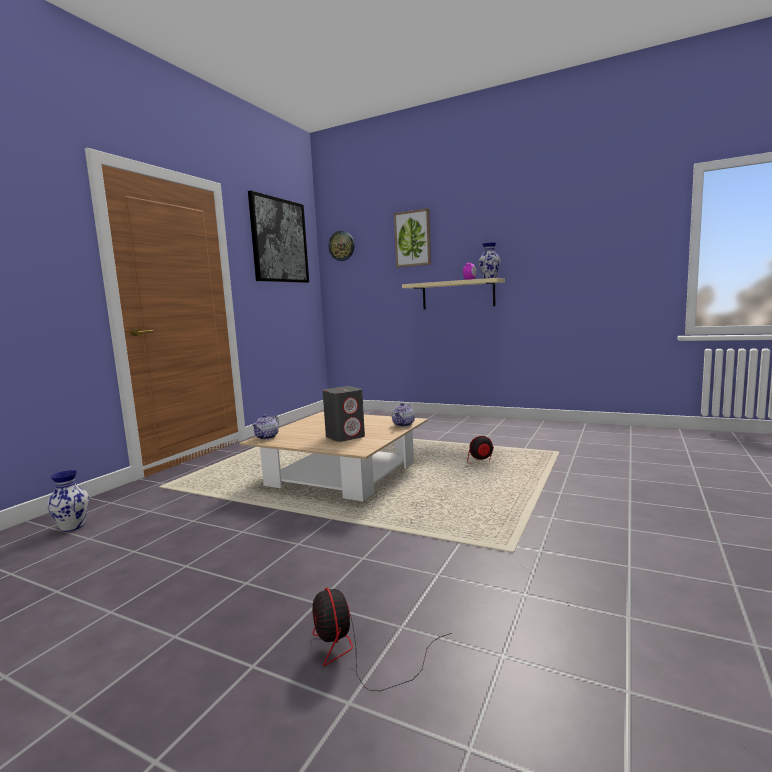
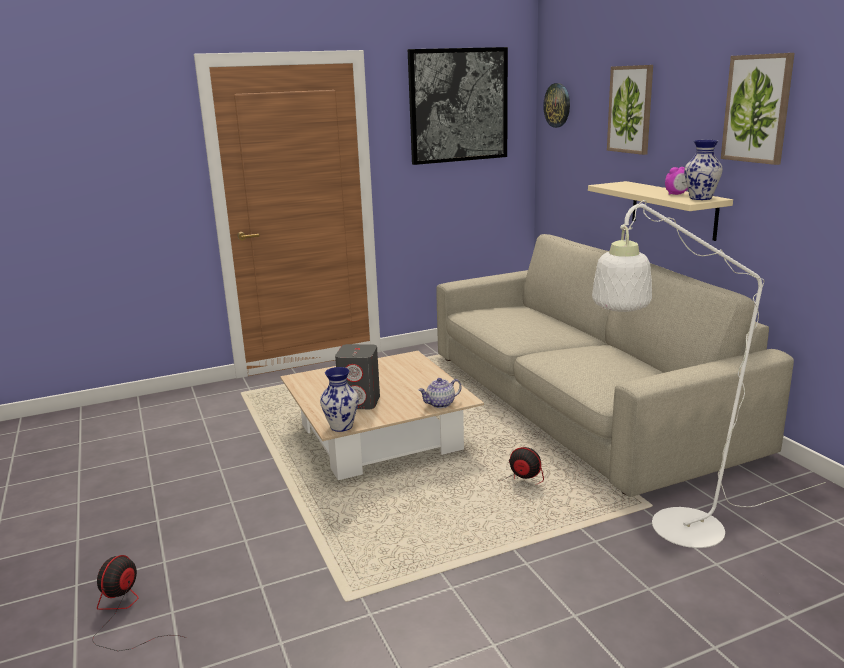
camera: 40 degrees right, 10 degrees up
(72, 527) = (148, 414): vase -> vase (341, 426)
(267, 437) = (307, 377): teapot -> none
(429, 428) = (578, 400): none -> beige sofa
(515, 223) = (757, 109): none -> picture
(589, 457) = (673, 532): none -> white floor lamp

